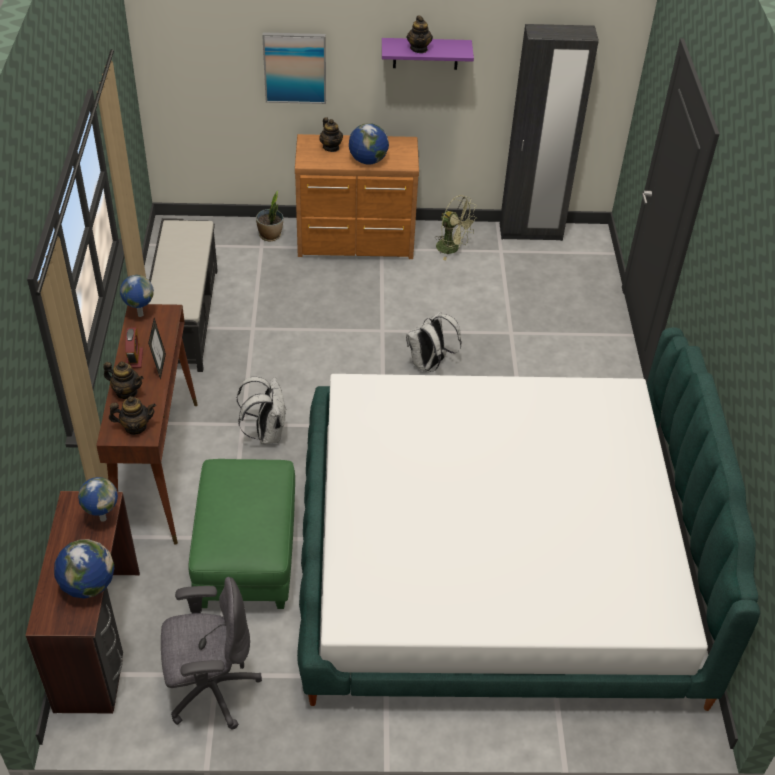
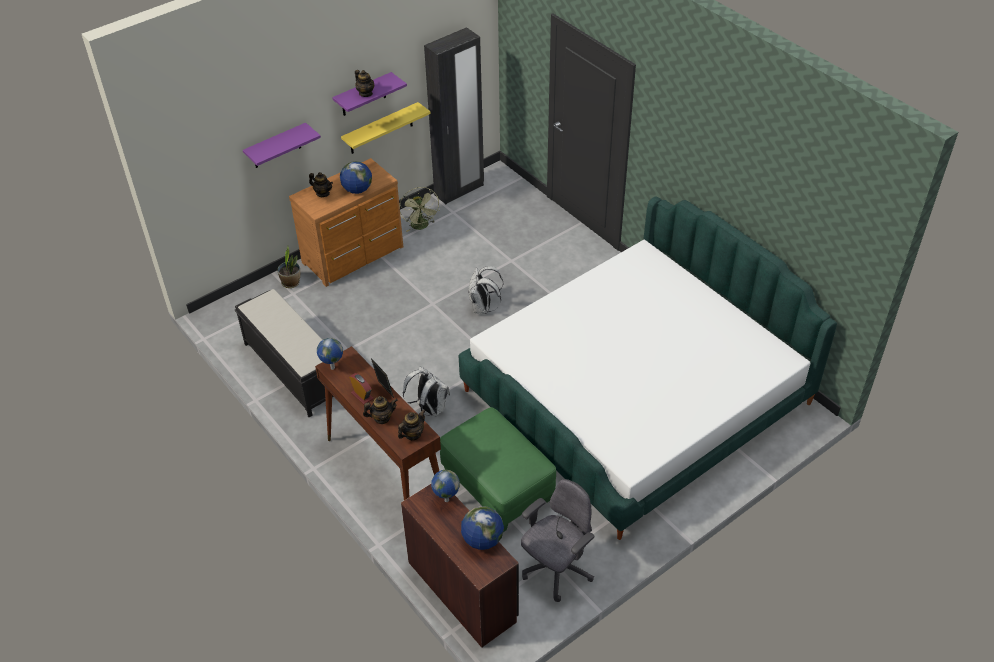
camera: 35 degrees left, 0 degrees up
(295, 67) = (276, 146): picture -> purple shelf
(442, 107) = (381, 129): none -> yellow shelf
(452, 248) = (421, 226): green fan -> green fan turned 75 degrees clockwise

